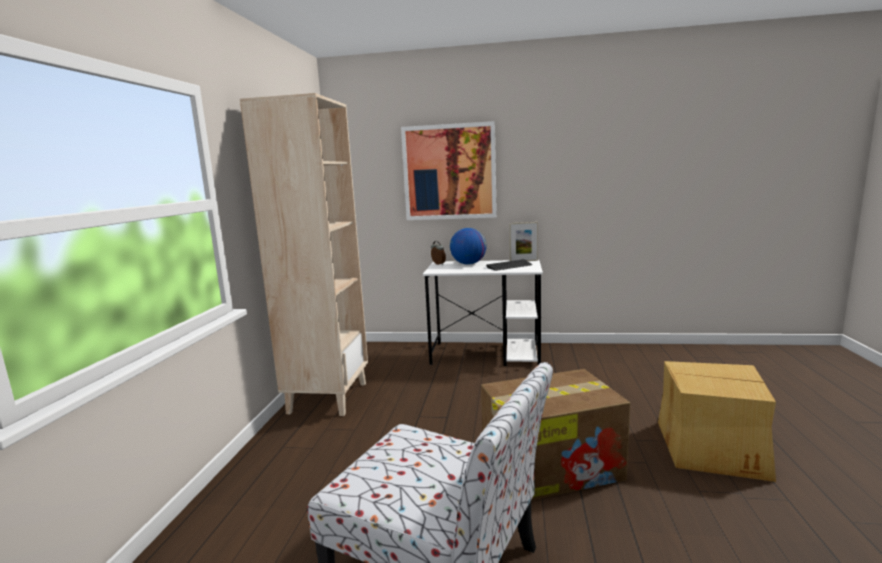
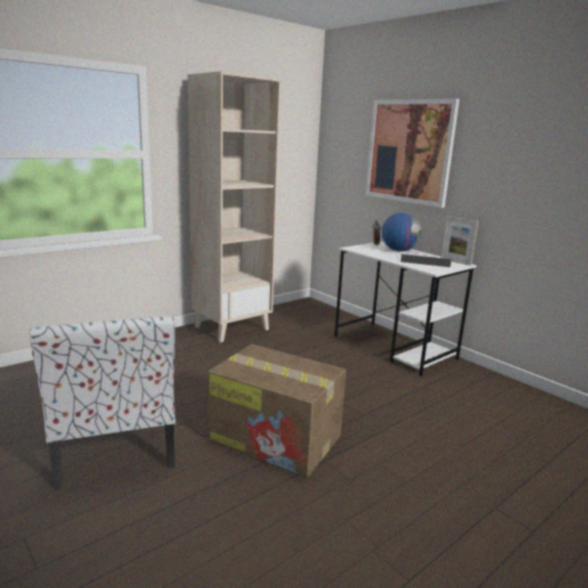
camera: 40 degrees right, 5 degrees up
(713, 447) = (436, 509): cardboard box -> none

